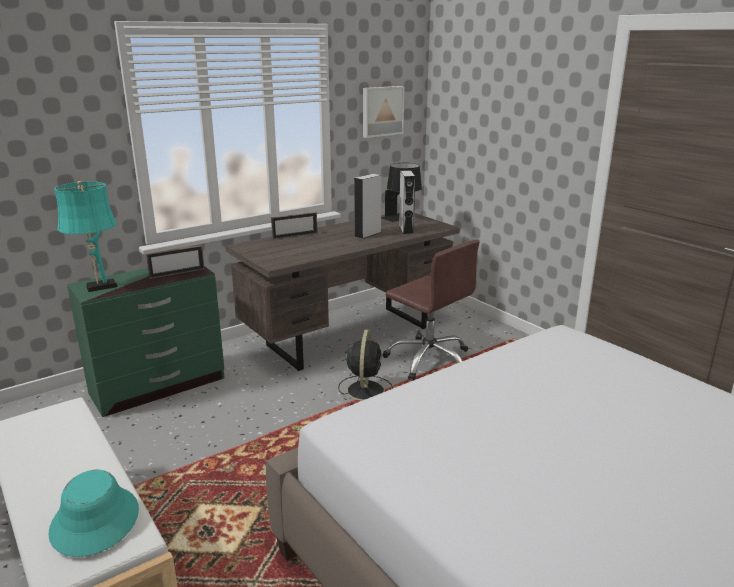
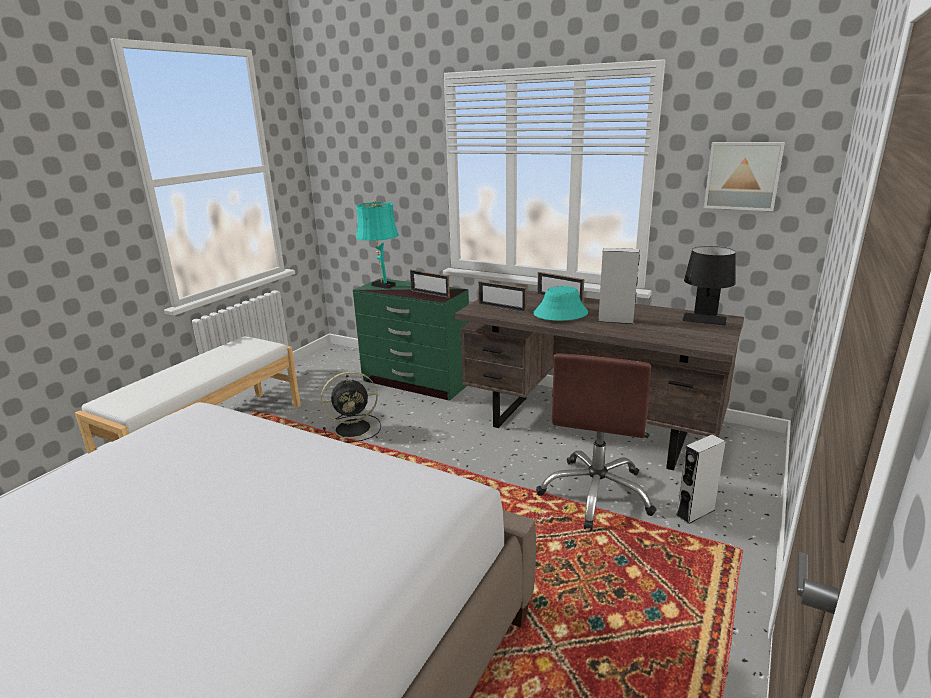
camera: 65 degrees right, 0 degrees up
(94, 521) = (147, 393): turquoise hat -> turquoise hat (560, 313)
(285, 255) = (502, 308): none -> picture frame
(365, 389) = (493, 472): black fan -> black fan (355, 428)
(406, 230) = (664, 332): grey speaker -> grey speaker (695, 512)

